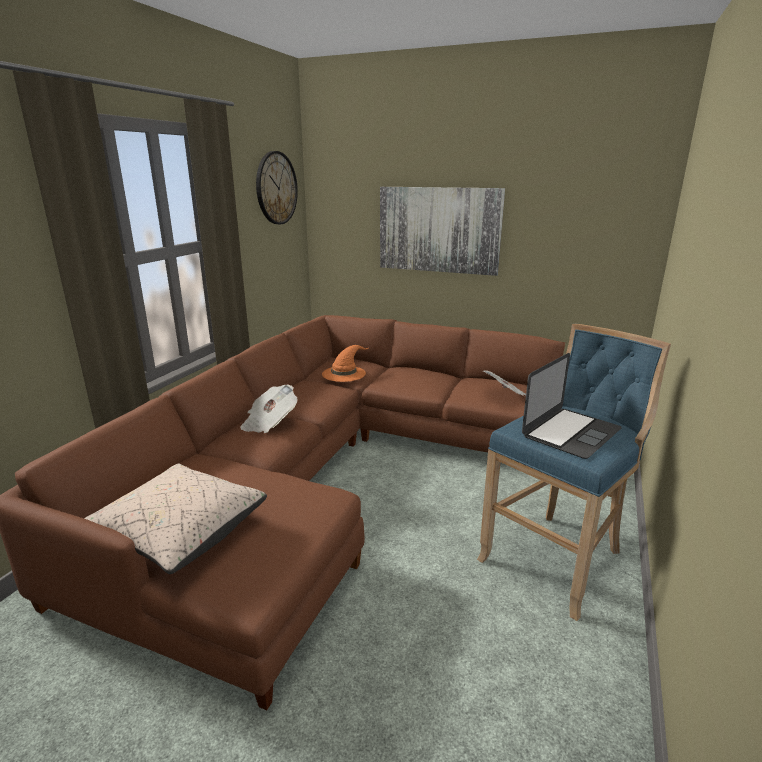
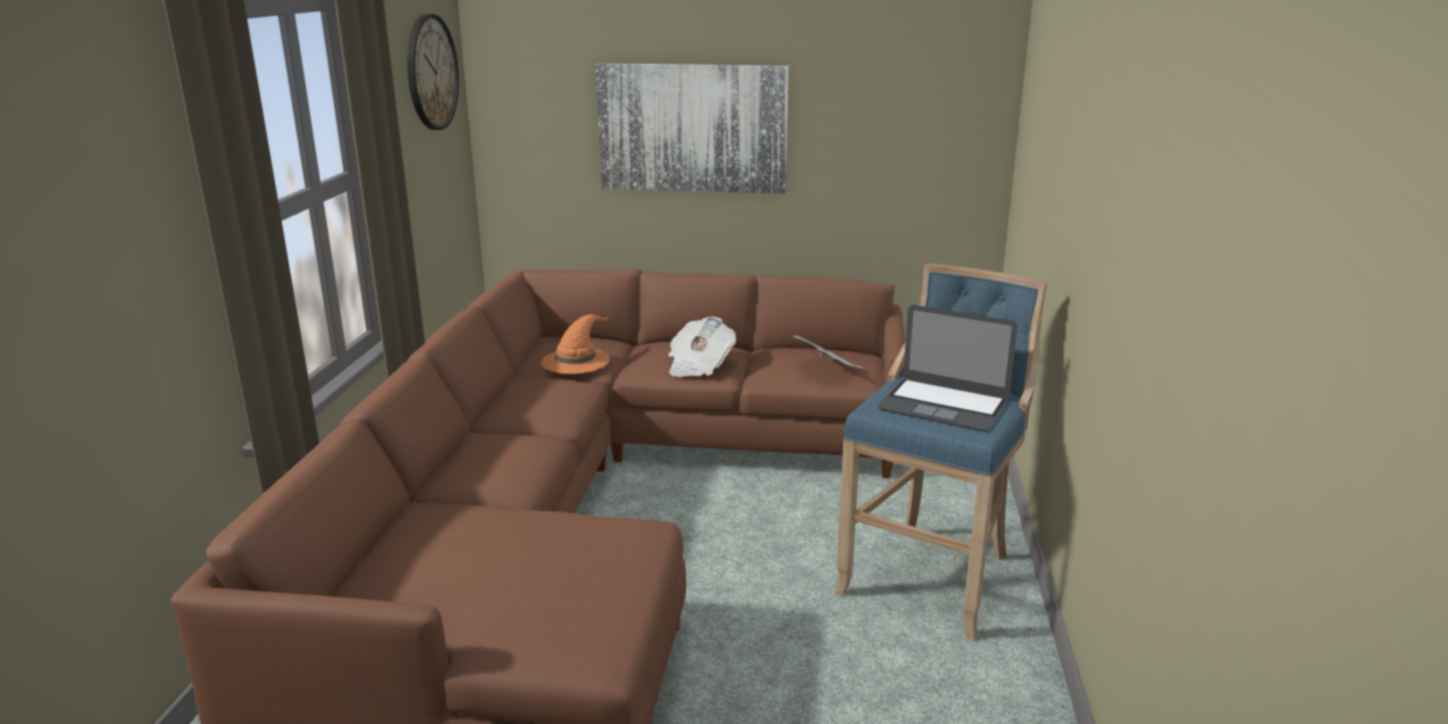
camera: 15 degrees left, 0 degrees up
(179, 532) = (461, 602): beige pillow -> none
(269, 423) = (502, 445): newspaper -> newspaper (698, 366)
(571, 432) = (943, 405): laptop -> laptop turned 90 degrees clockwise

